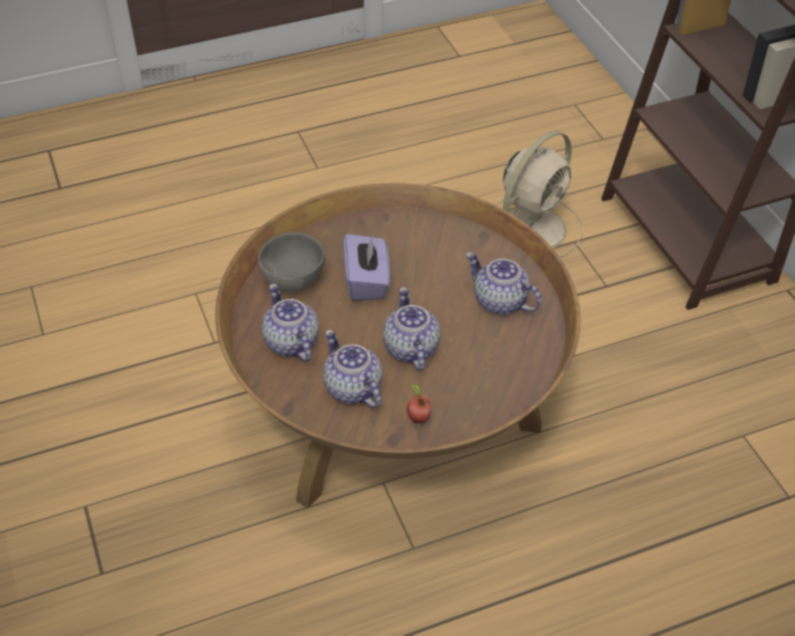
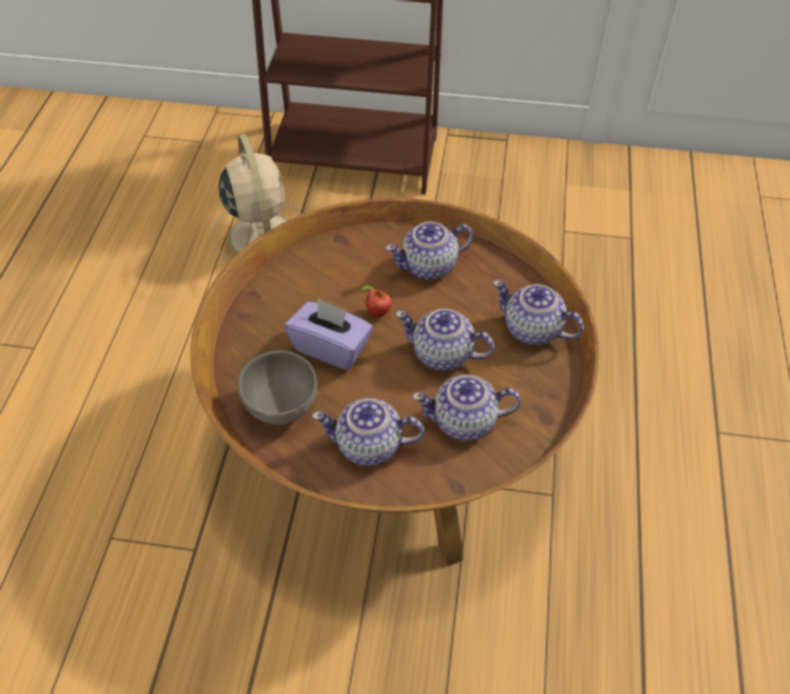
camera: 60 degrees left, 5 degrees up
(418, 418) = (531, 388): apple -> apple (377, 313)
(483, 396) = (533, 330): none -> teapot

